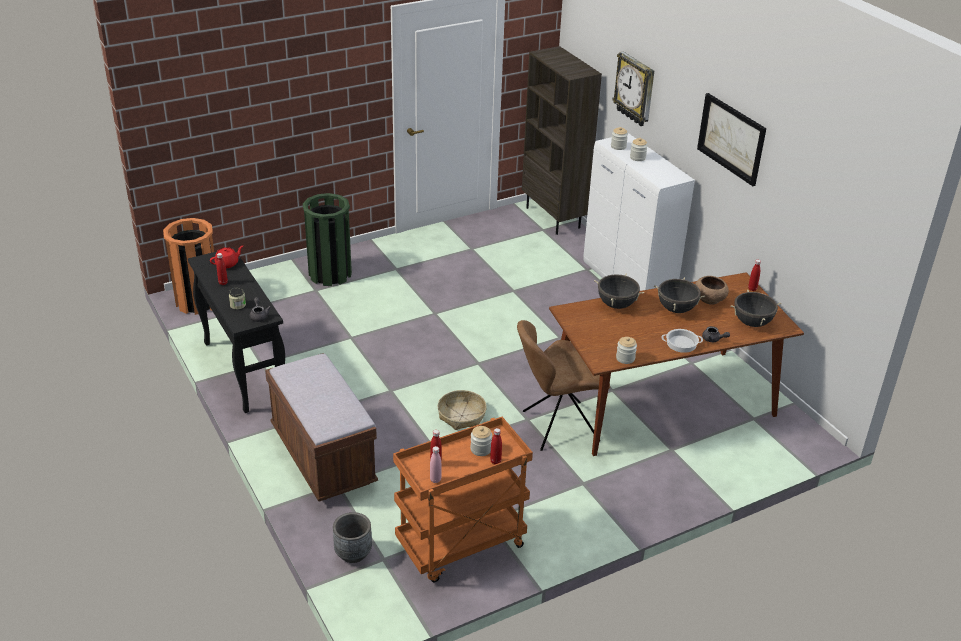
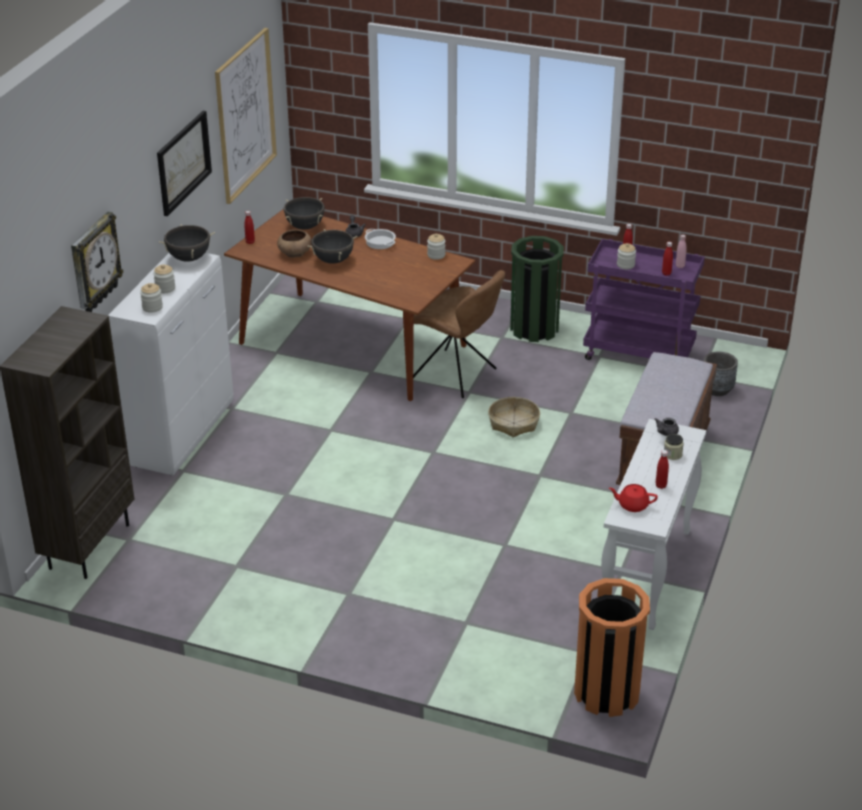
camera: 130 degrees left, 0 degrees up
(242, 371) = (647, 575): black console table -> white console table
(330, 274) = (423, 633): green trash can -> green trash can (534, 328)
(460, 546) = (639, 353): orange cart -> purple cart
(616, 305) = (367, 286): black cooking pot -> black cooking pot (189, 258)
(818, 206) = (245, 115): none -> picture

